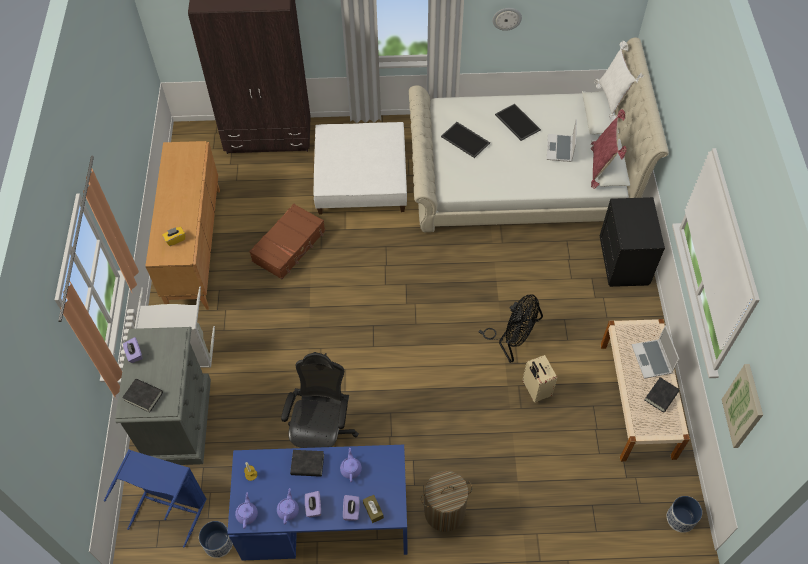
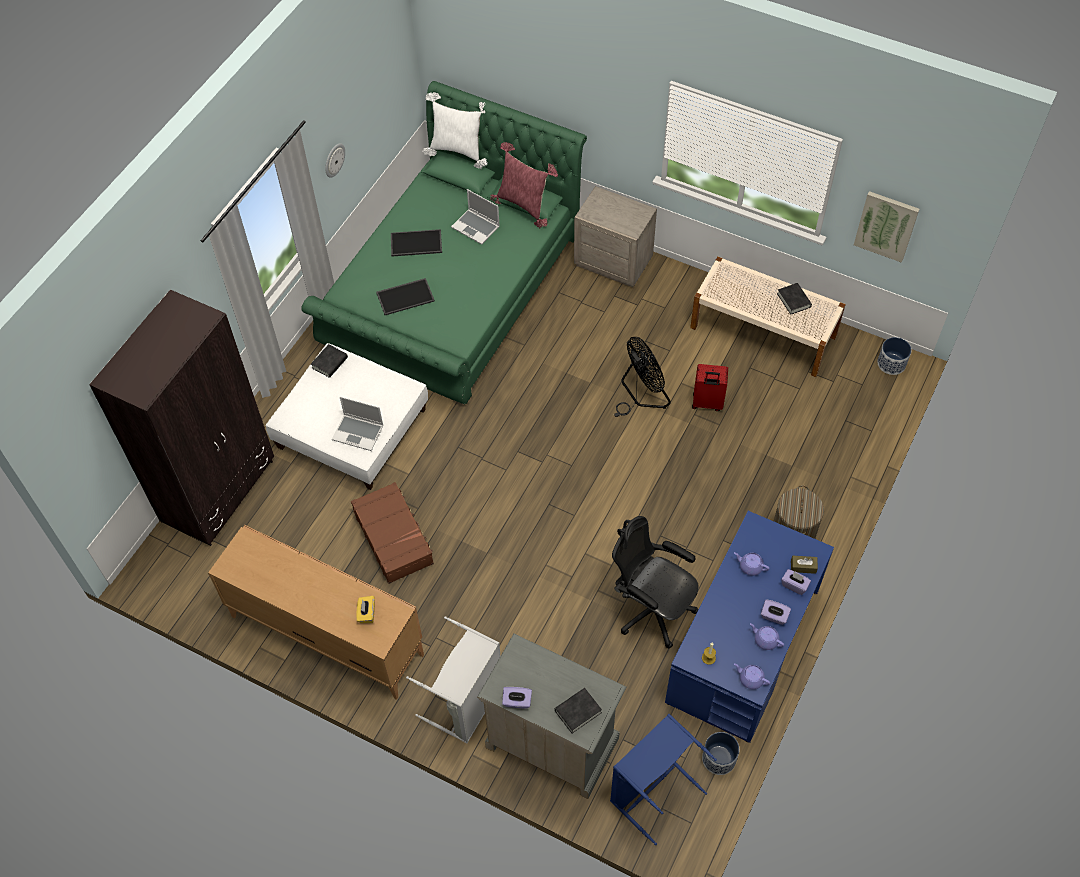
camera: 60 degrees left, 0 degrees up
(307, 464) = (725, 602): black book -> black book (329, 363)
(521, 174) = (452, 286): beige bed -> green bed
(535, 390) = (707, 403): beige suitcase -> red suitcase
(624, 262) = (613, 261): black nightstand -> beige nightstand
(652, 360) = (754, 287): laptop -> laptop (359, 432)

